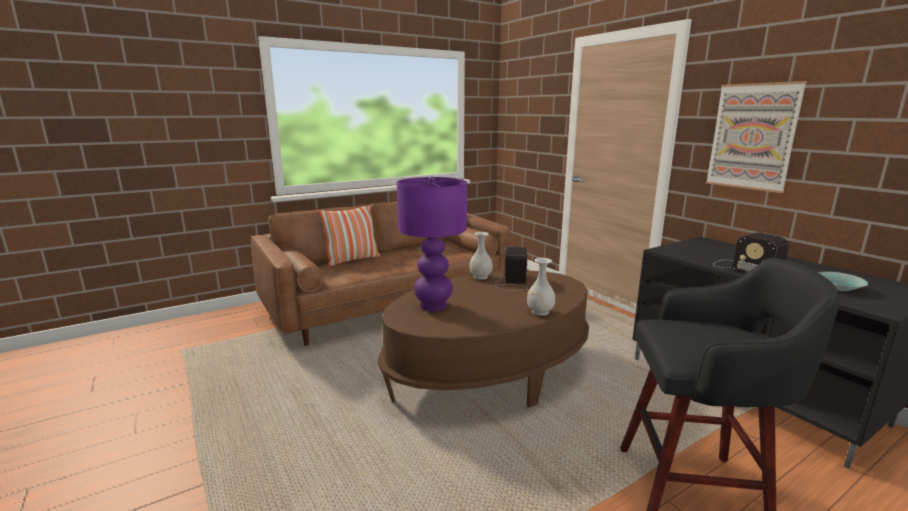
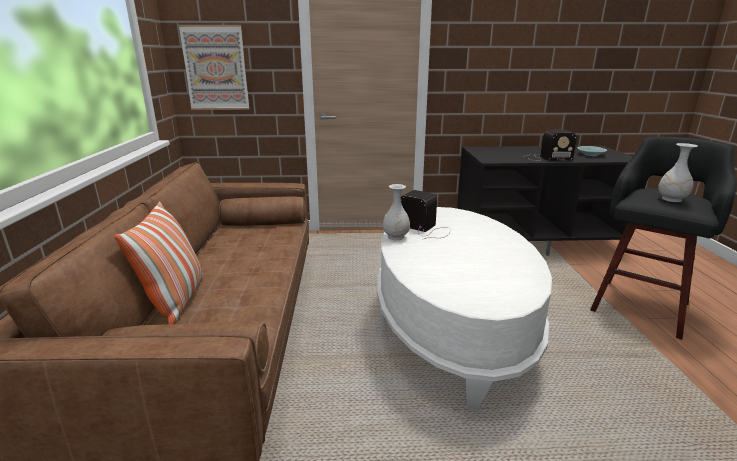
camera: 60 degrees left, 5 degrees up
(433, 305) = (459, 279): purple table lamp -> none
(489, 373) = (452, 326): brown coffee table -> white coffee table
(540, 312) = (508, 238): white vase -> white vase (671, 199)
(752, 137) = (494, 61): picture -> picture (215, 68)

